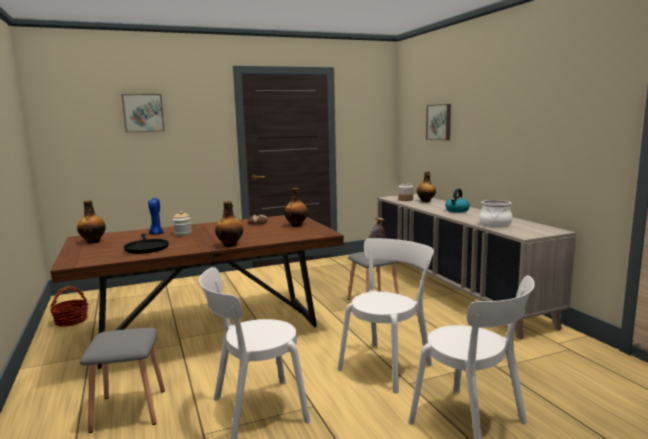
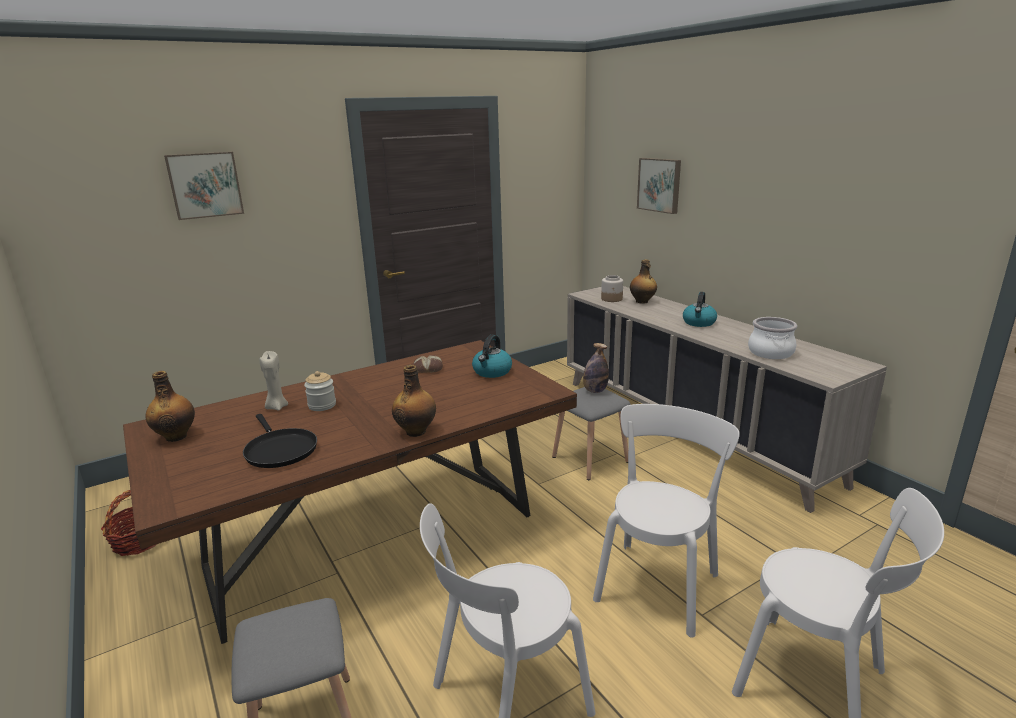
camera: 10 degrees left, 10 degrees up
(156, 233) = (276, 407): blue candle -> beige candle
(296, 225) = (492, 372): bottle -> kettle

